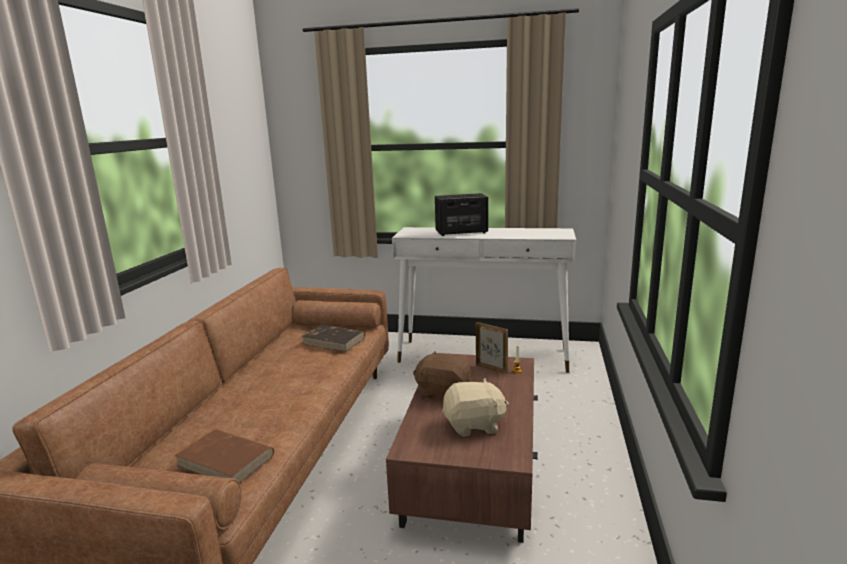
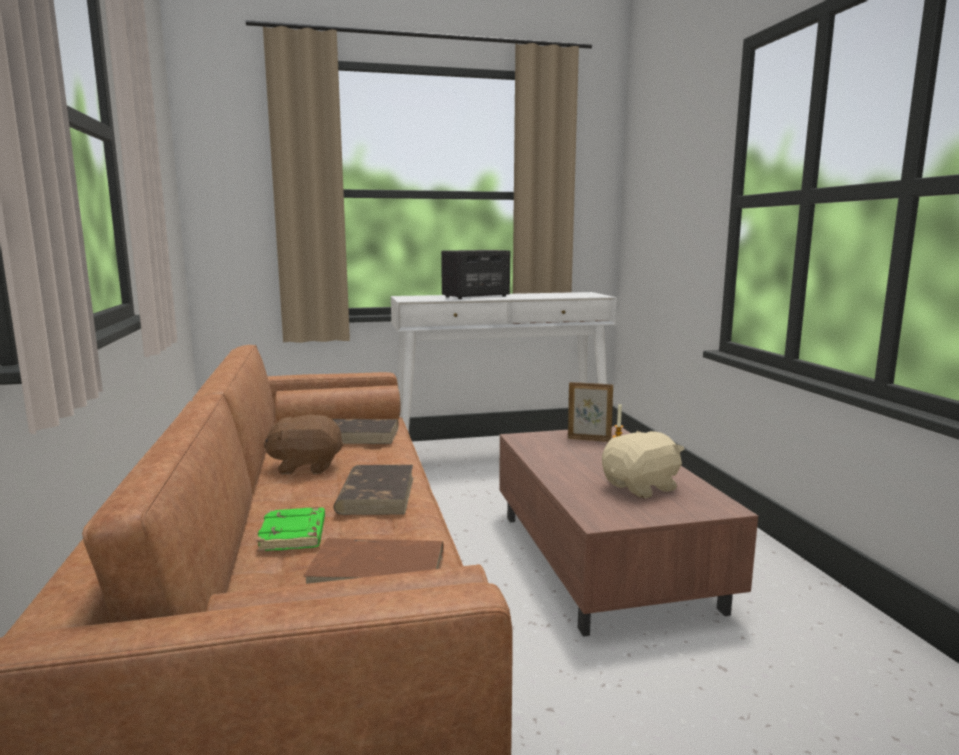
camera: 25 degrees left, 5 degrees down
(215, 420) = (294, 535): none -> green book
(290, 396) = (376, 494): none -> brown book
(443, 392) = (565, 465): brown plush toy -> brown plush toy (306, 466)

